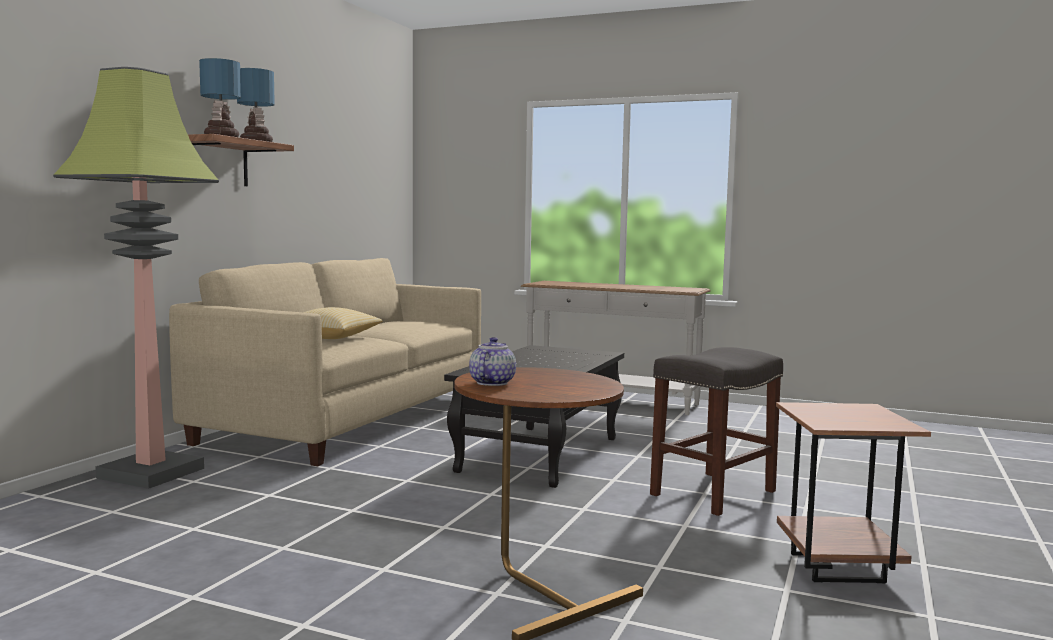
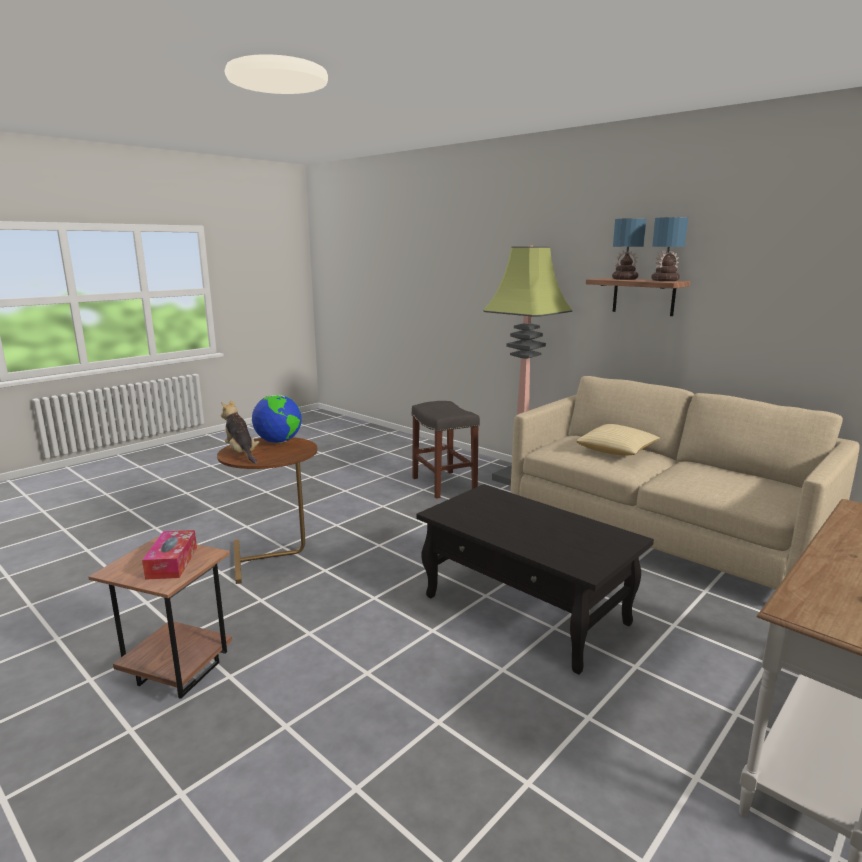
camera: 110 degrees right, 10 degrees up
(491, 383) = (278, 442): teapot -> globe
(574, 389) = (241, 454): none -> plush toy
(713, 492) = (365, 678): grey stool -> grey stool (445, 484)
(839, 412) = (172, 563): none -> tissue box

